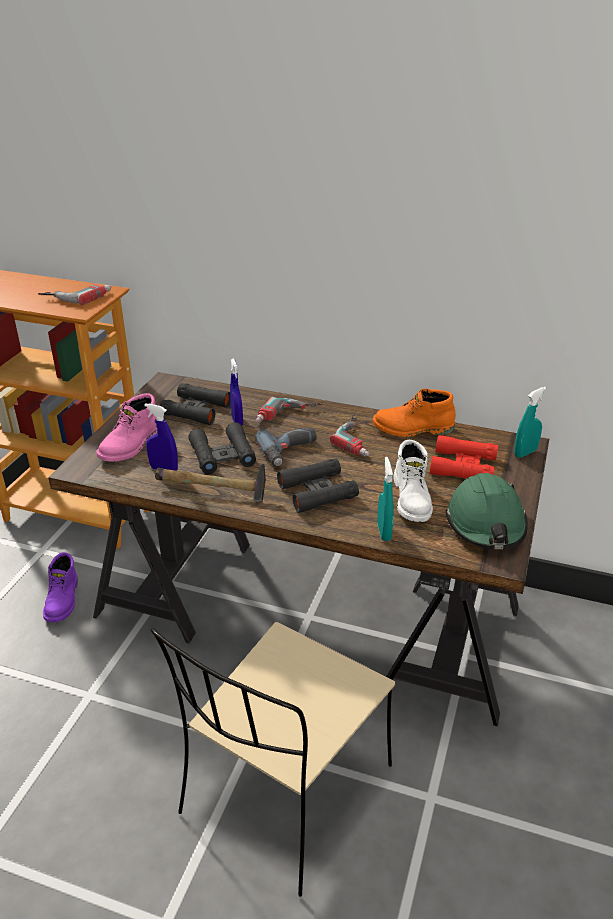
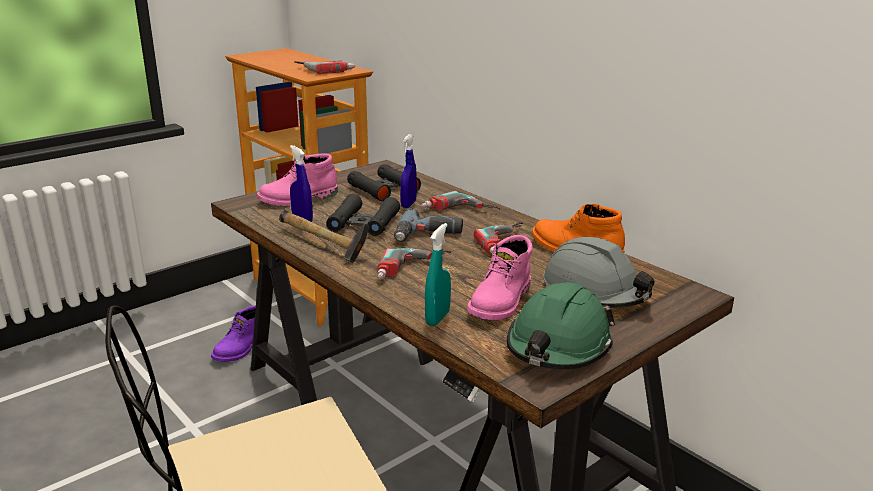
camera: 30 degrees right, 10 degrees down
(317, 491) = (413, 270): black binoculars -> power drill
(412, 499) = (502, 302): white boot -> pink boot
(463, 466) = (595, 292): red binoculars -> grey hard hat
(525, 453) = (686, 301): turquoise spray bottle -> none

